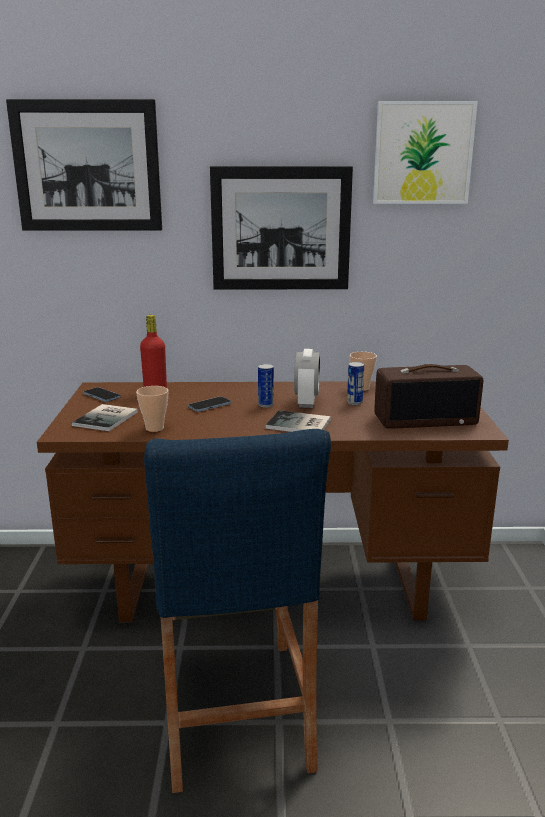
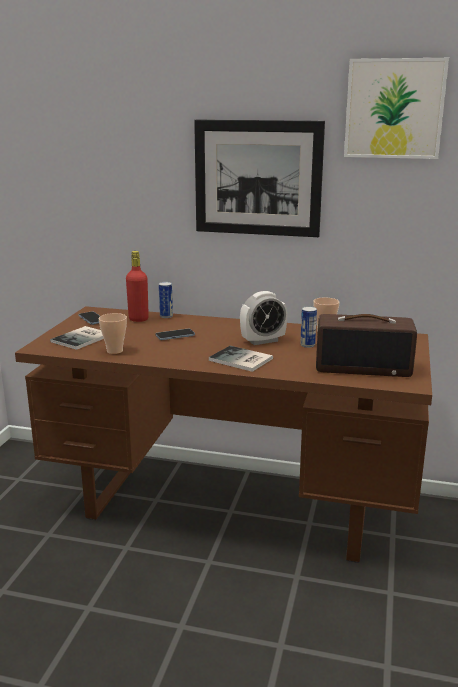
camera: 15 degrees right, 0 degrees up
(87, 166) = (93, 118): picture -> none
(233, 709) = (147, 608): blue stool -> none
(266, 405) = (224, 339): can -> can (166, 316)
(306, 402) = (263, 341): alarm clock -> alarm clock turned 45 degrees clockwise

